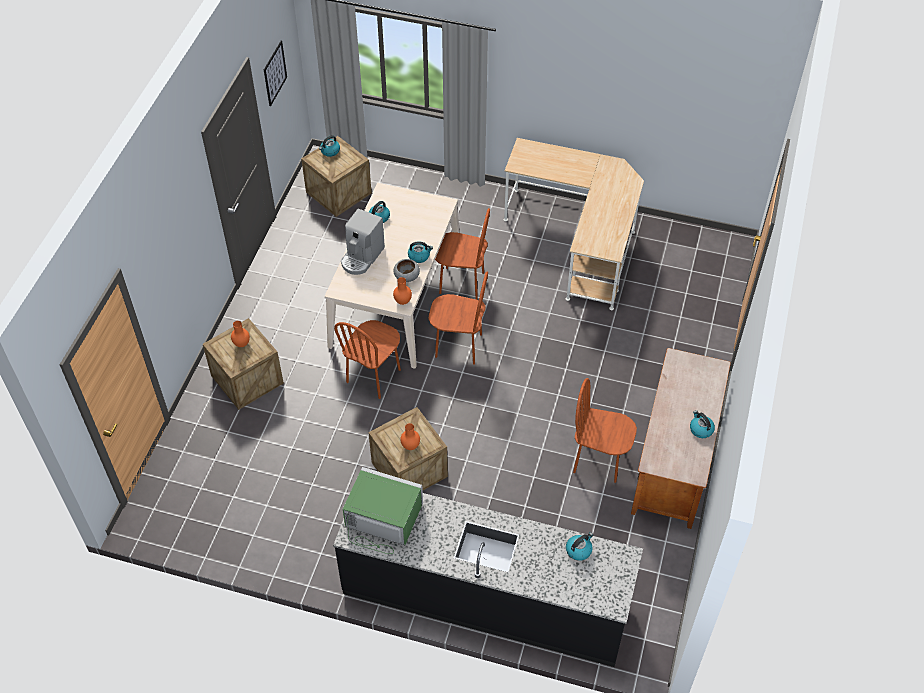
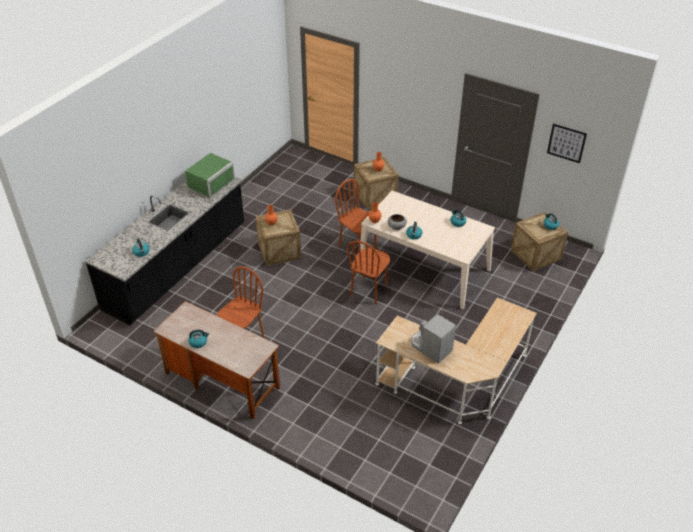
camera: 105 degrees right, 10 degrees down
(362, 257) = (421, 210): coffee machine -> coffee machine (430, 347)
(461, 283) = (428, 303): brown chair -> none

